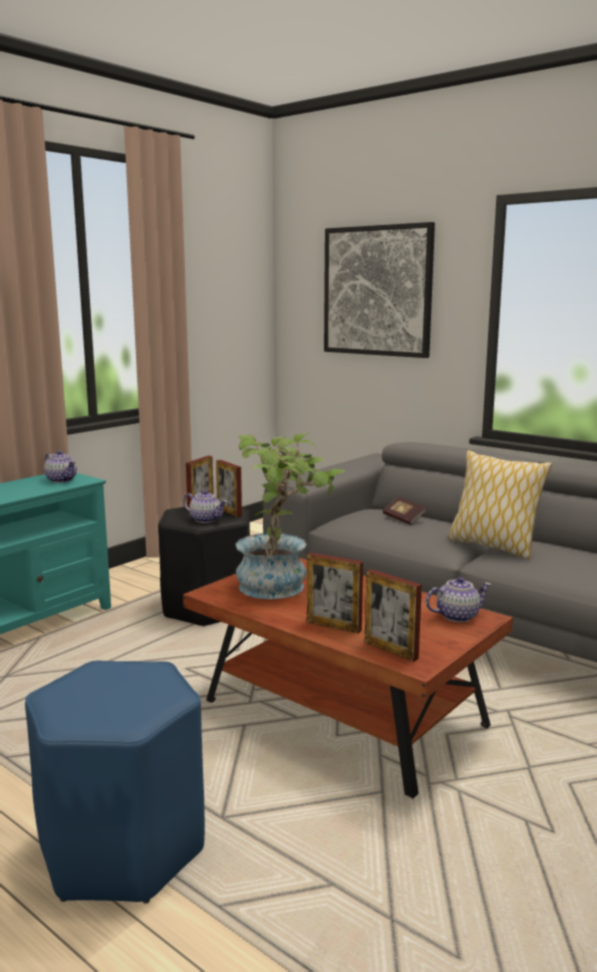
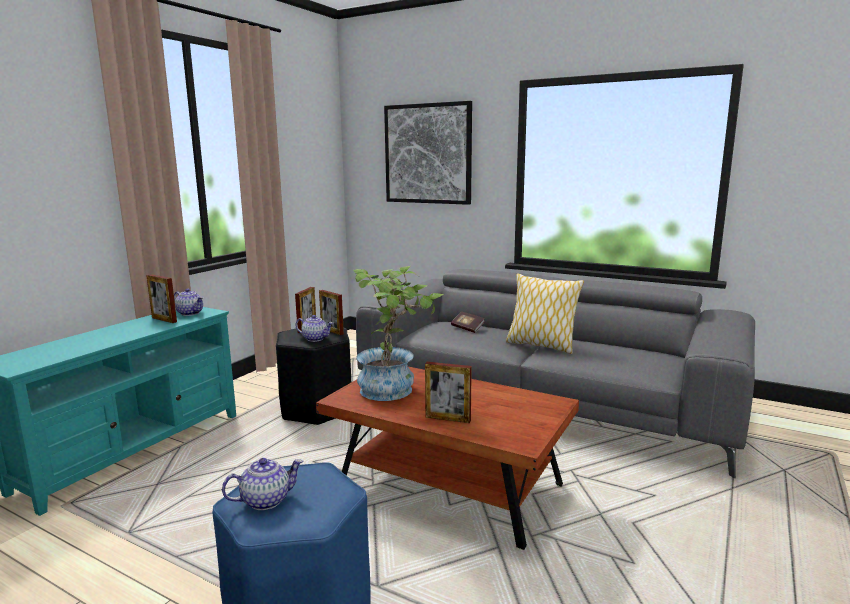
camera: 10 degrees left, 0 degrees up
(391, 650) = (499, 434): picture frame -> picture frame (164, 320)
(457, 616) = (538, 402): teapot -> teapot (266, 500)

